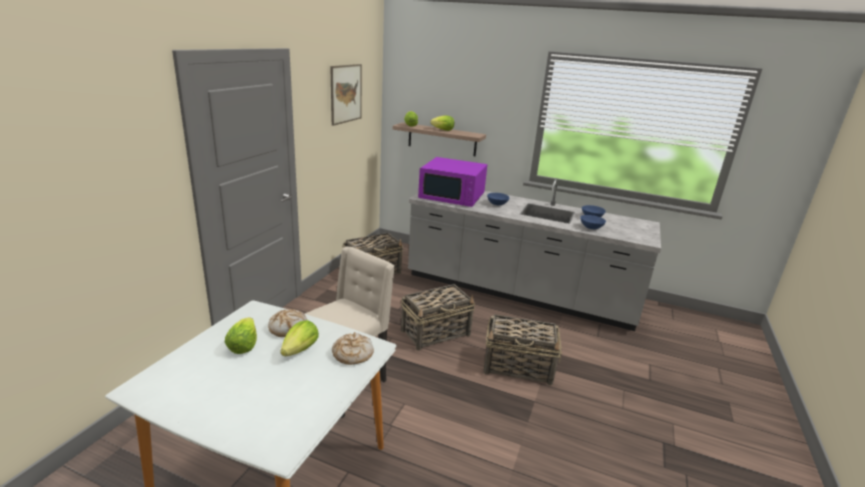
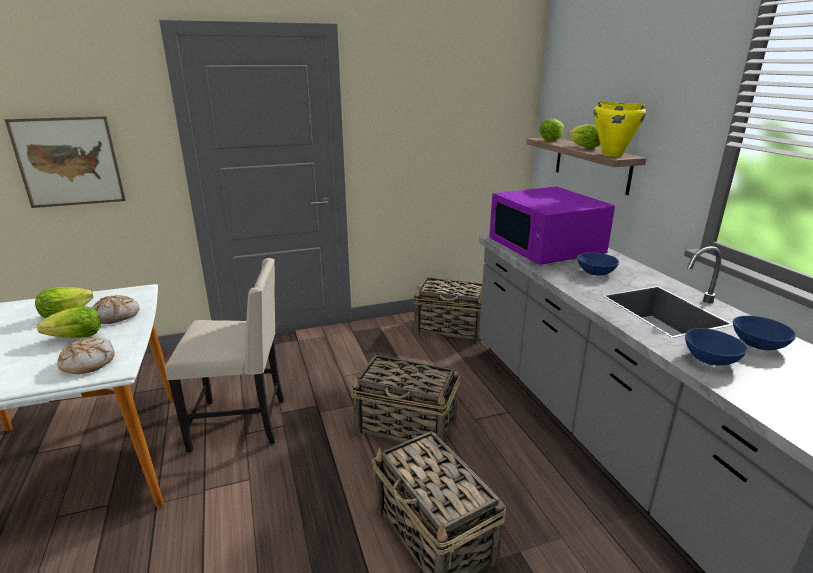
camera: 50 degrees right, 0 degrees up
(346, 93) = (451, 89): picture -> picture (69, 162)
(469, 134) = (611, 155): none -> yellow cooking pot

